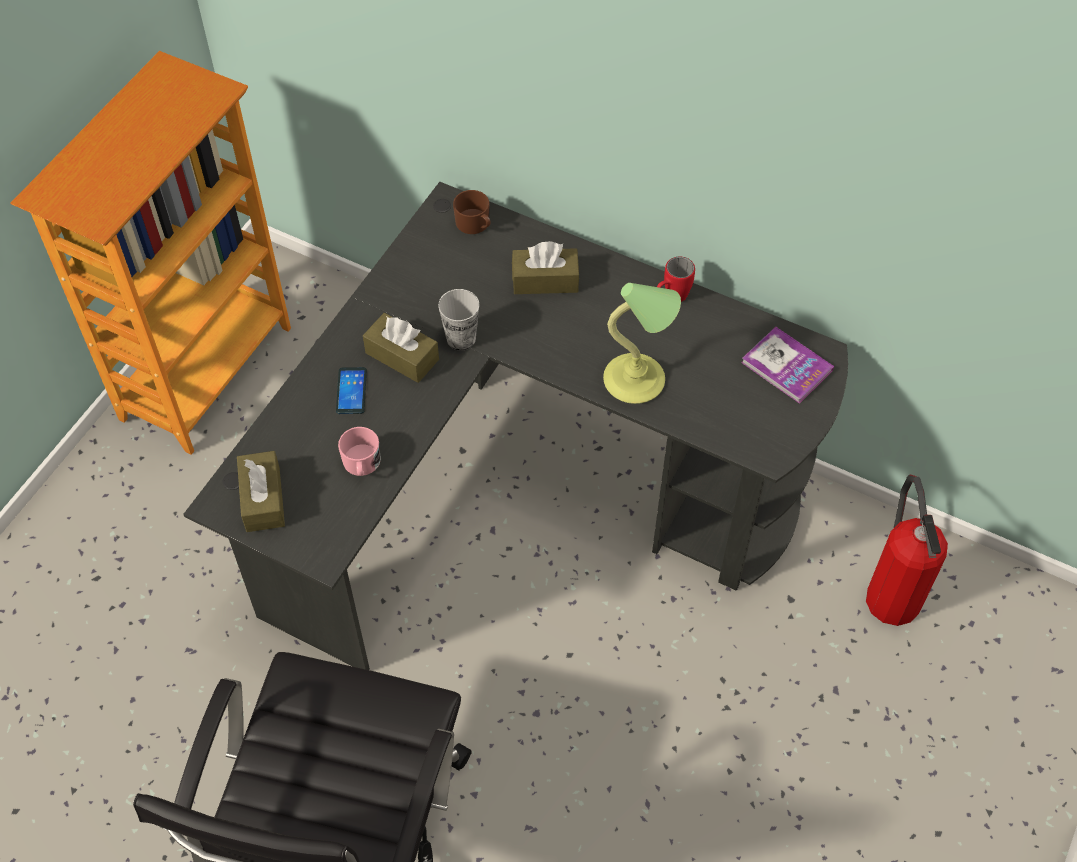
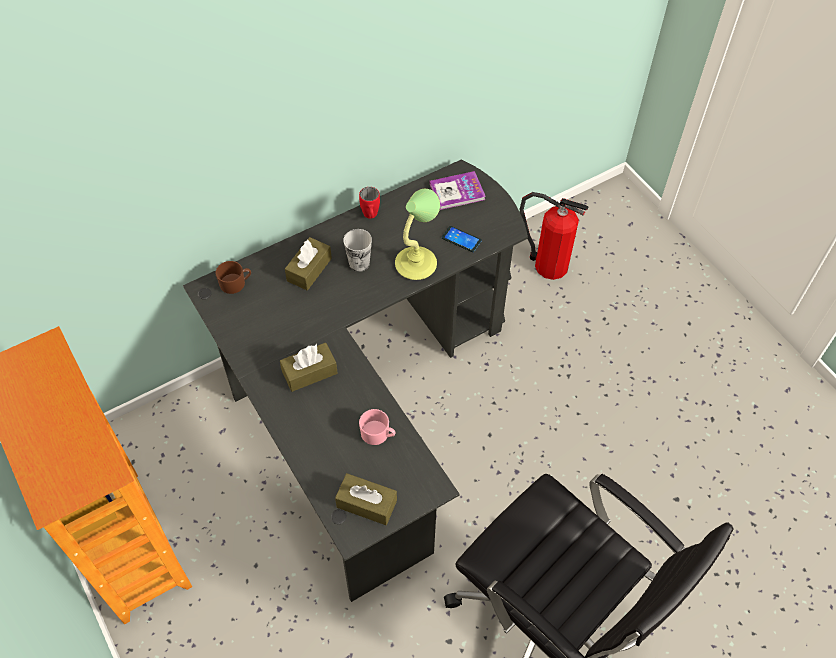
camera: 60 degrees left, 0 degrees up
(351, 391) = (316, 413): phone -> phone (461, 239)
(461, 338) = (320, 334): cup -> cup (359, 263)

